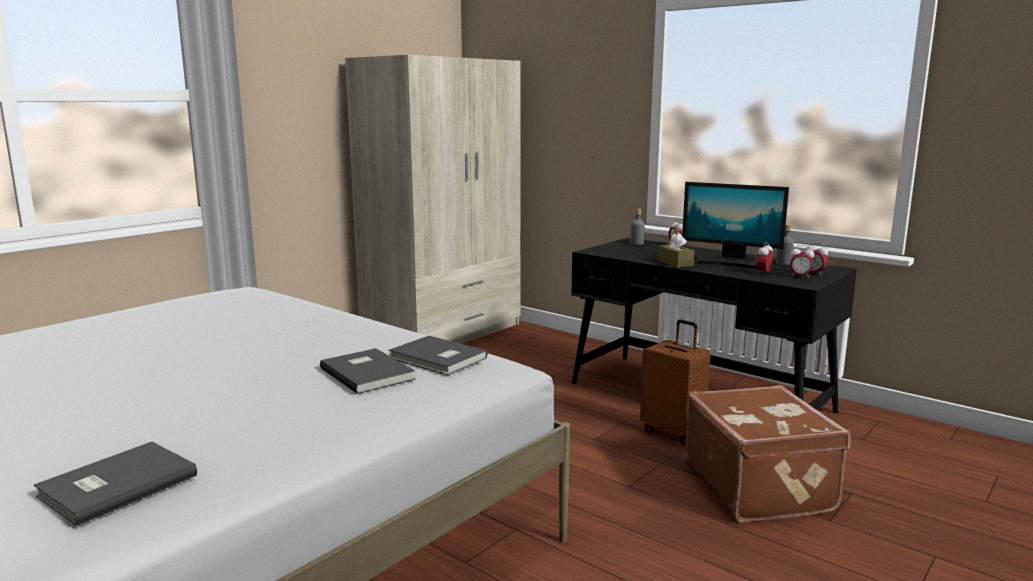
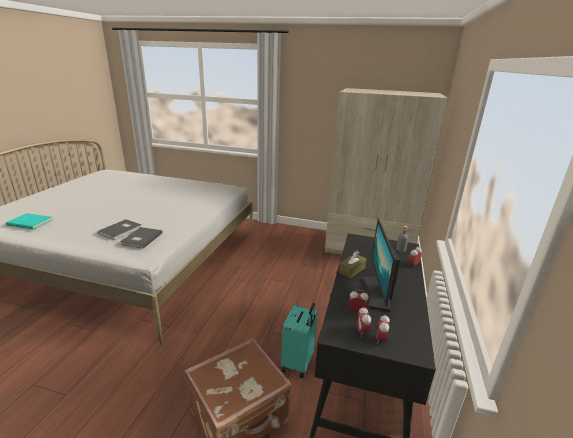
camera: 65 degrees right, 10 degrees up
(115, 485) = (30, 222): grey book -> turquoise book
(673, 432) = (298, 363): brown suitcase -> turquoise suitcase
(783, 263) = (407, 320): grey bottle -> none

